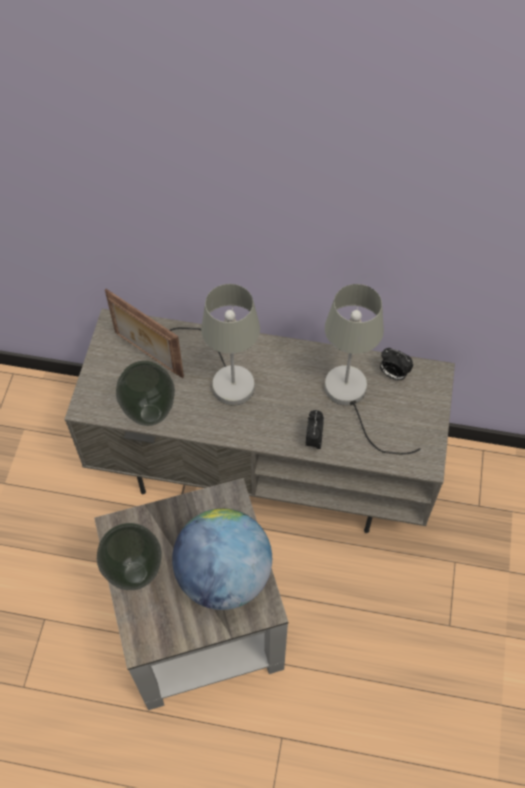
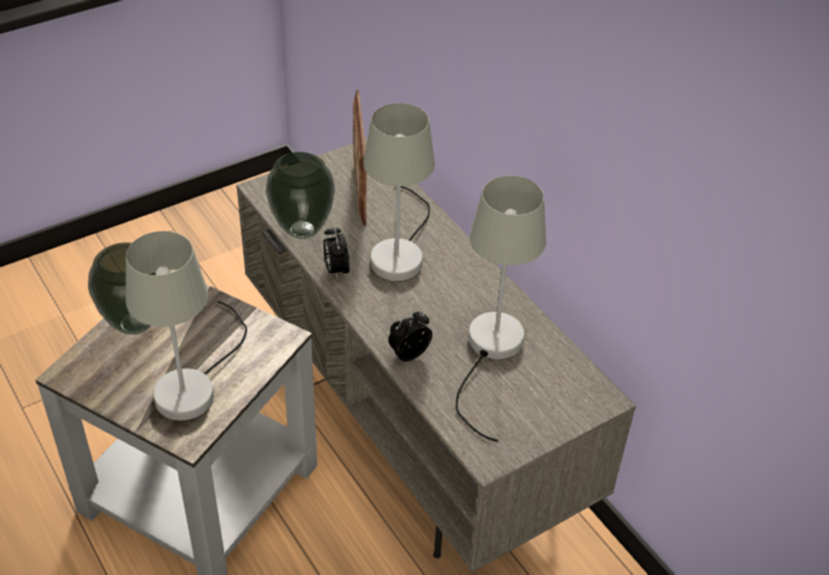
camera: 45 degrees right, 15 degrees down
(224, 575) = (194, 384): globe -> grey table lamp
(393, 374) = (557, 365): alarm clock -> alarm clock (336, 270)

